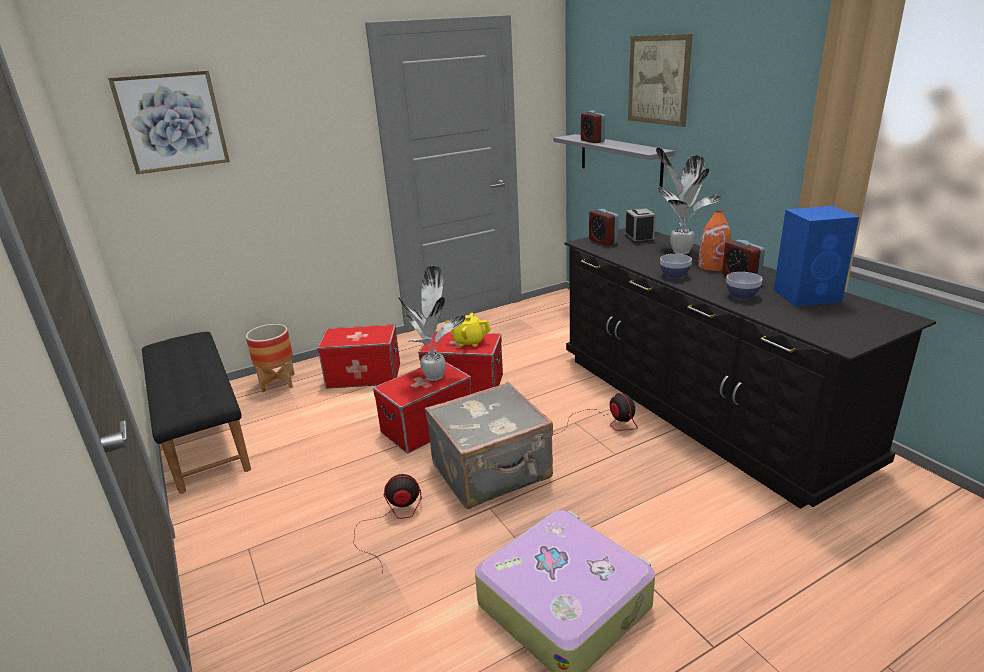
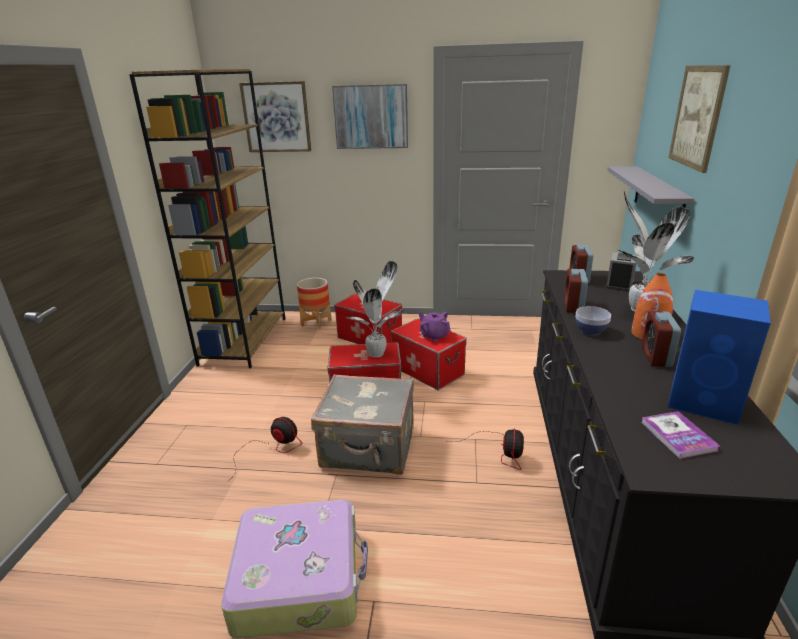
camera: 35 degrees right, 0 degrees up
(202, 433) = (244, 340): black bench -> brown bookcase
(303, 110) = (371, 117): none -> picture
(469, 341) = (434, 336): yellow teapot -> purple teapot
(592, 141) = (633, 175): alarm clock -> alarm clock (573, 306)
(742, 296) = (625, 374): bowl -> none
(825, 319) = (678, 436): none -> book

